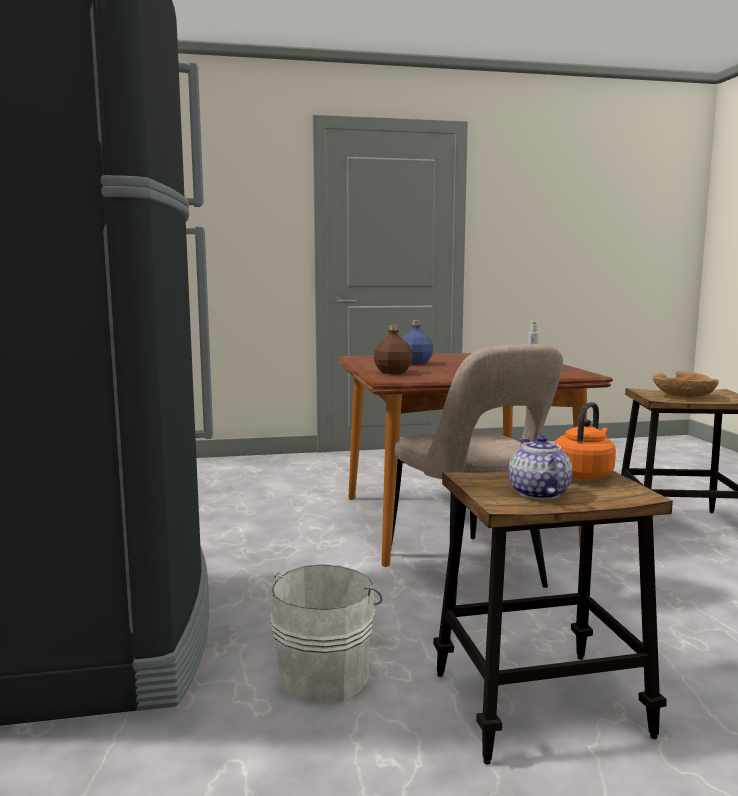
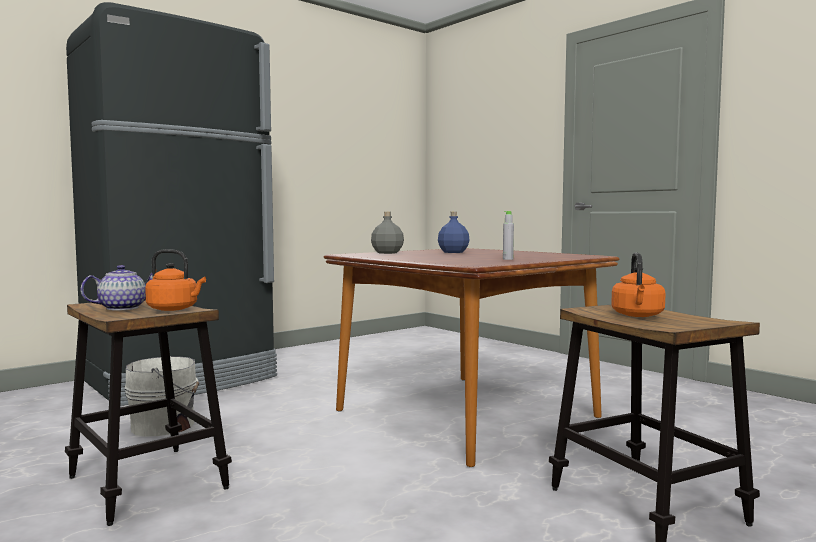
camera: 60 degrees right, 5 degrees down
(393, 372) = (388, 253): brown bottle -> grey bottle
(467, 574) = (353, 434): beige chair -> none
(684, 396) = (637, 315): brown bowl -> orange kettle

